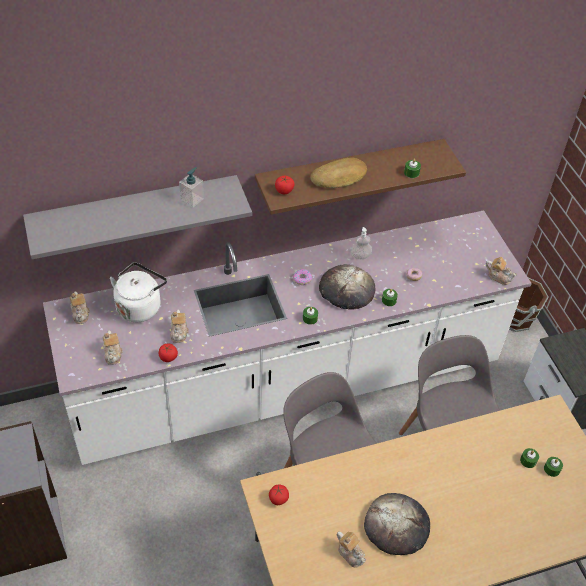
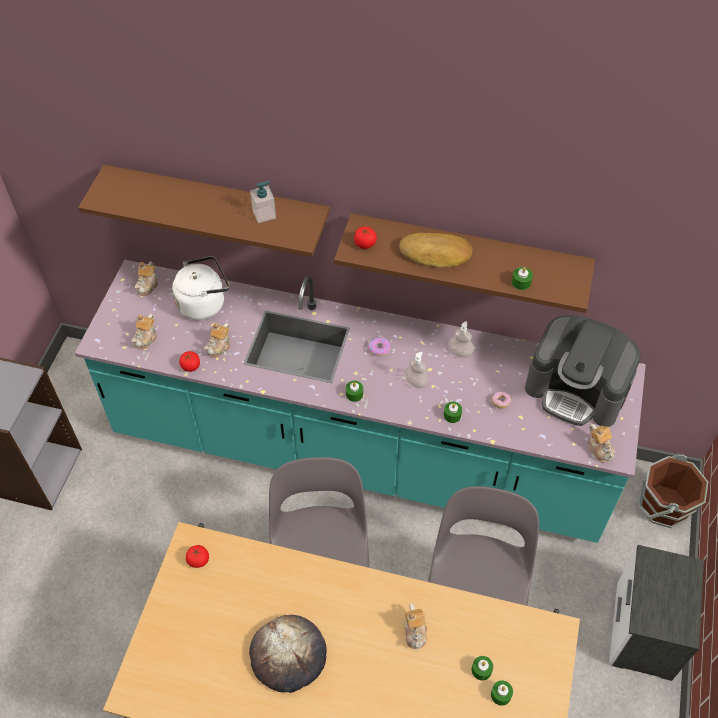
camera: 35 degrees right, 5 degrees up
(135, 210) = (217, 203): grey shelf -> brown shelf
(287, 384) = (359, 452): white counter -> turquoise counter
(346, 290) = (416, 382): bread -> soap dispenser
(350, 553) = (223, 654): teapot -> teapot (415, 631)
(455, 246) = (576, 389): none -> coffee machine

